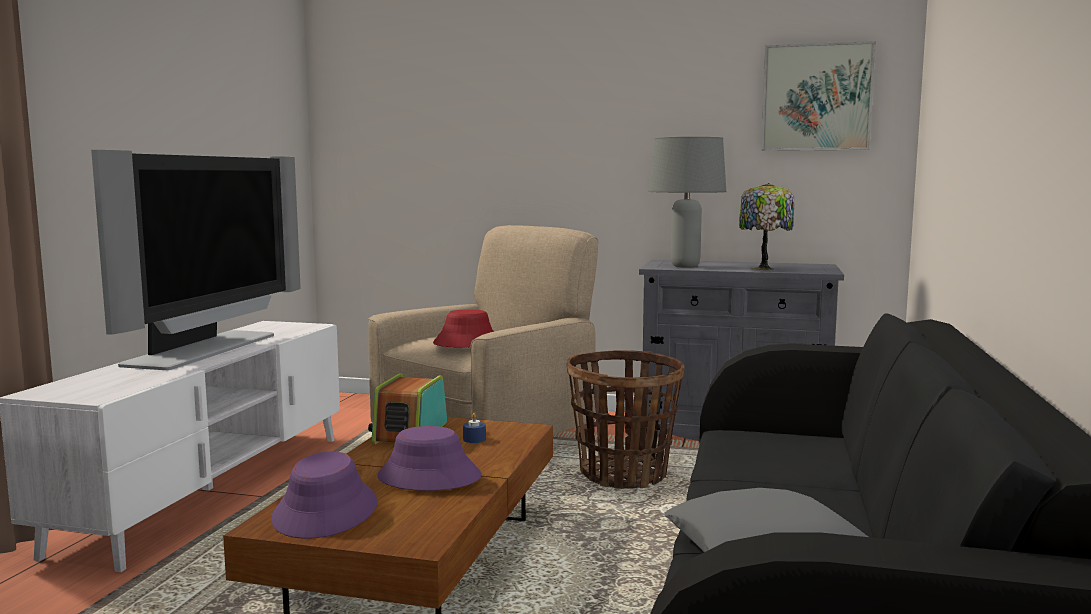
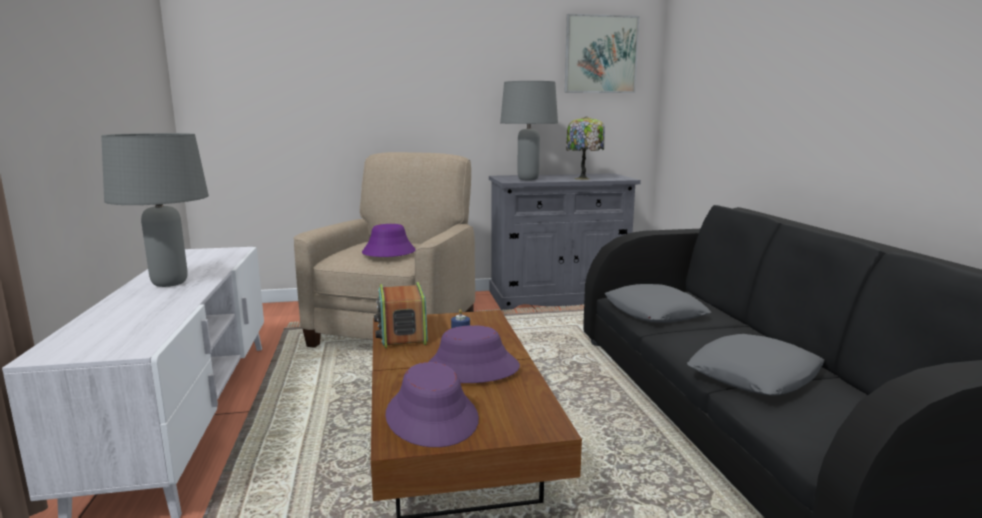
camera: 25 degrees left, 5 degrees up
(207, 349) = (169, 283): television -> grey table lamp
(467, 343) = (388, 252): red hat -> purple hat
(623, 474) = (521, 338): basket -> none
(751, 456) = (654, 312): none -> grey pillow

